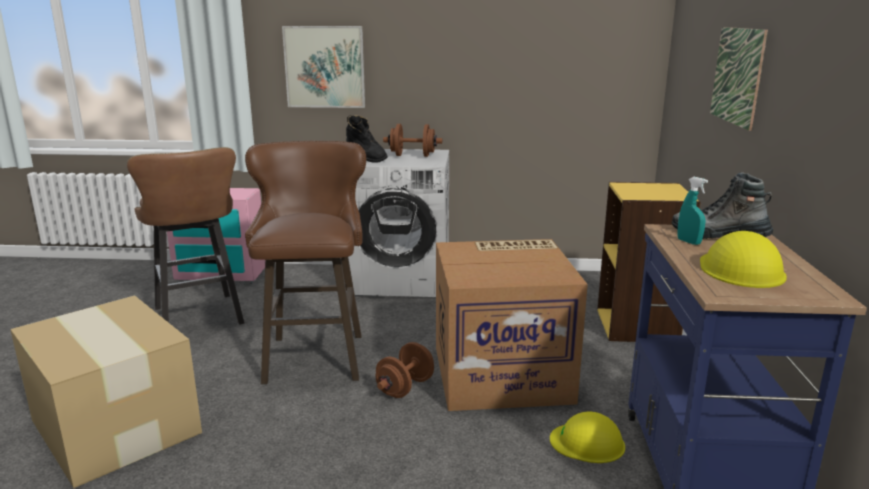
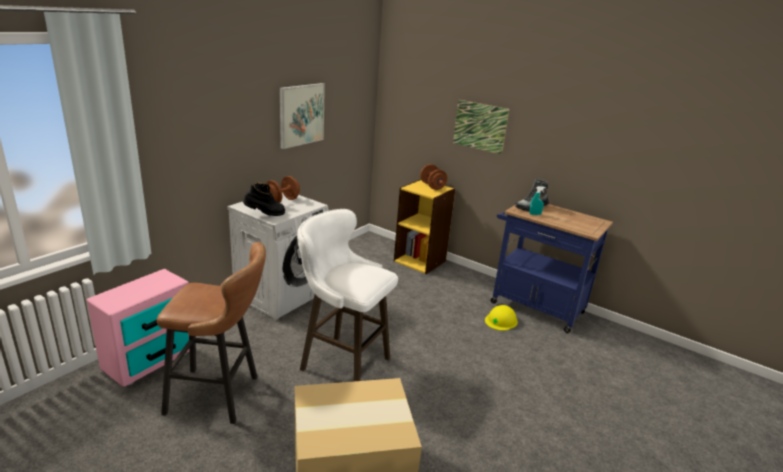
camera: 60 degrees left, 5 degrees up
(315, 355) = (342, 362): brown stool -> white stool
(324, 67) = (195, 145): picture -> picture (301, 115)
(405, 387) = (412, 346): brown dumbbell -> brown dumbbell (432, 186)
(502, 372) = (426, 313): cardboard box -> none
(741, 269) = (570, 220): yellow hard hat -> none

